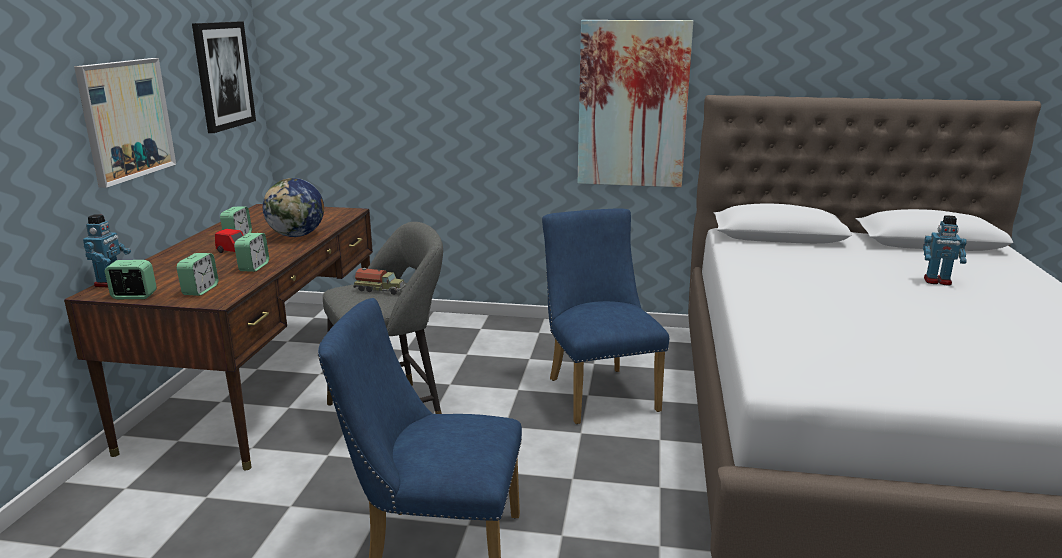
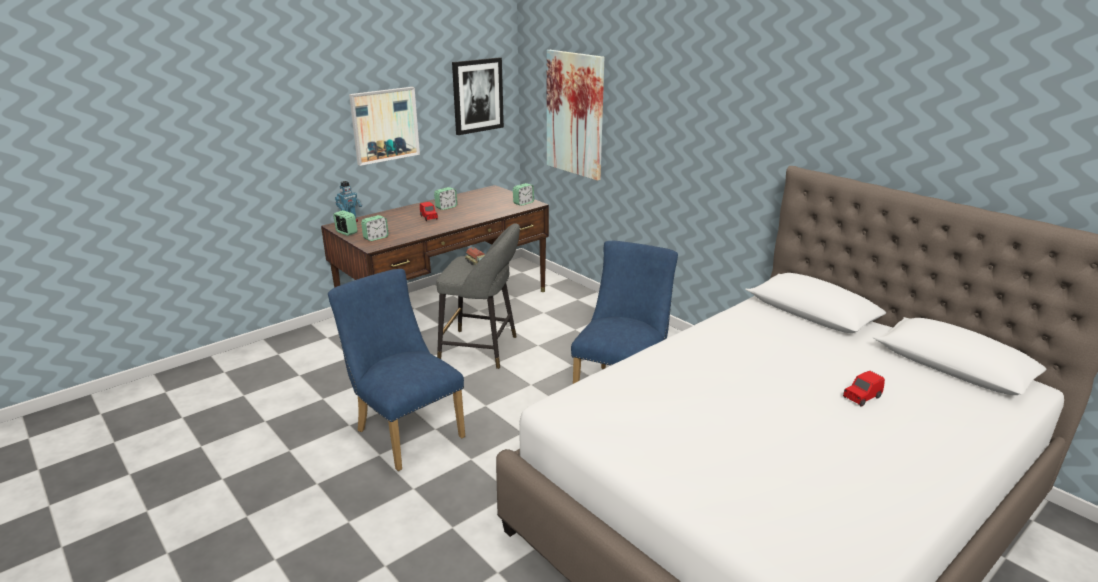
camera: 40 degrees right, 5 degrees up
(254, 267) = (420, 230): alarm clock -> alarm clock (523, 203)
(297, 235) = (475, 214): globe -> none
(632, 105) = (739, 161): picture -> picture (575, 114)
(937, 281) = (861, 397): toy robot -> red toy car

